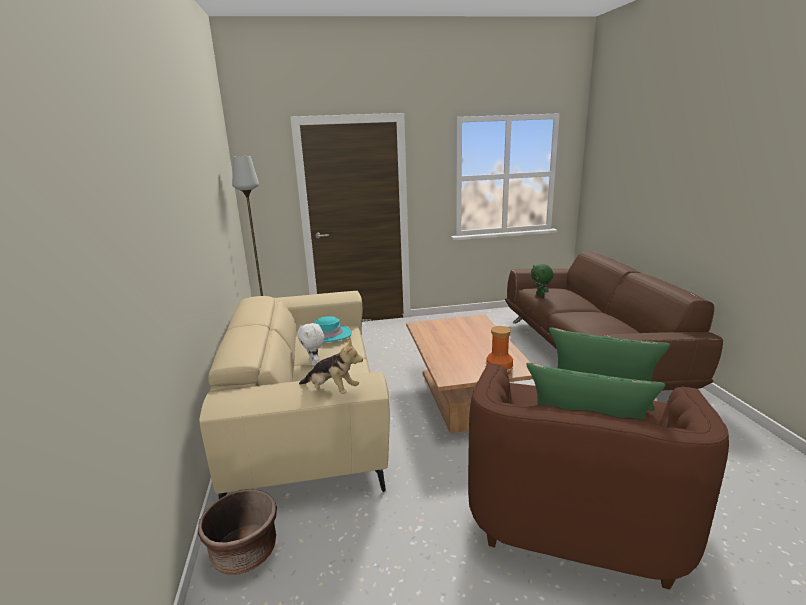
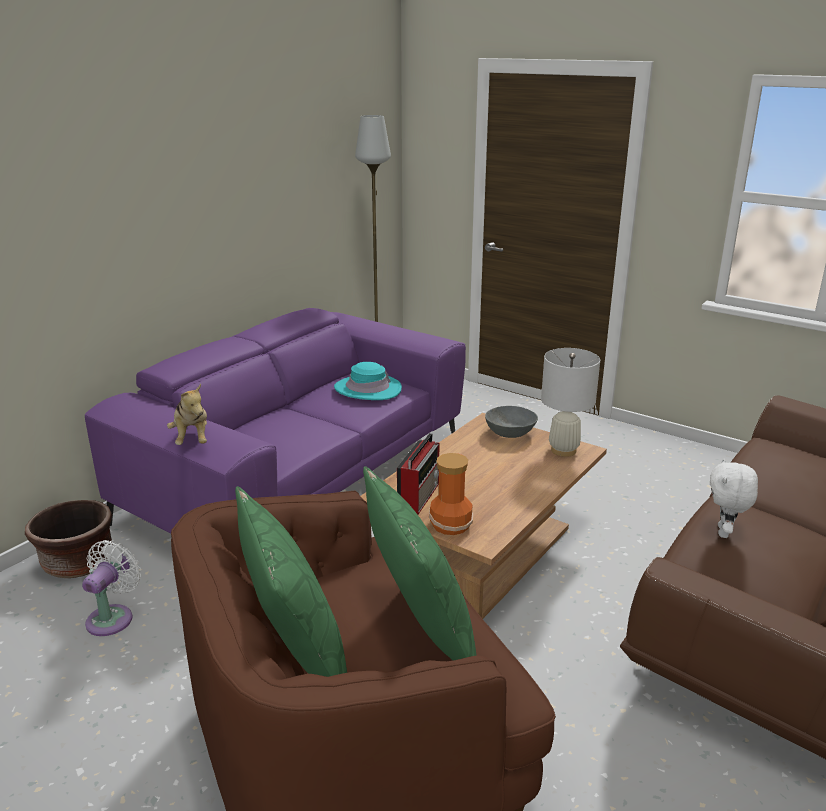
camera: 45 degrees right, 5 degrees up
(308, 414) = (300, 477): beige sofa -> purple sofa
(314, 363) = (303, 414): white plush toy -> white plush toy (724, 532)
(338, 560) = (113, 617): none -> white fan
(438, 325) = (510, 433): none -> grey bowl
(461, 367) = (419, 496): none -> radio
(472, 322) = (563, 450): none -> white table lamp
(540, 295) = (754, 459): green plush toy -> none

